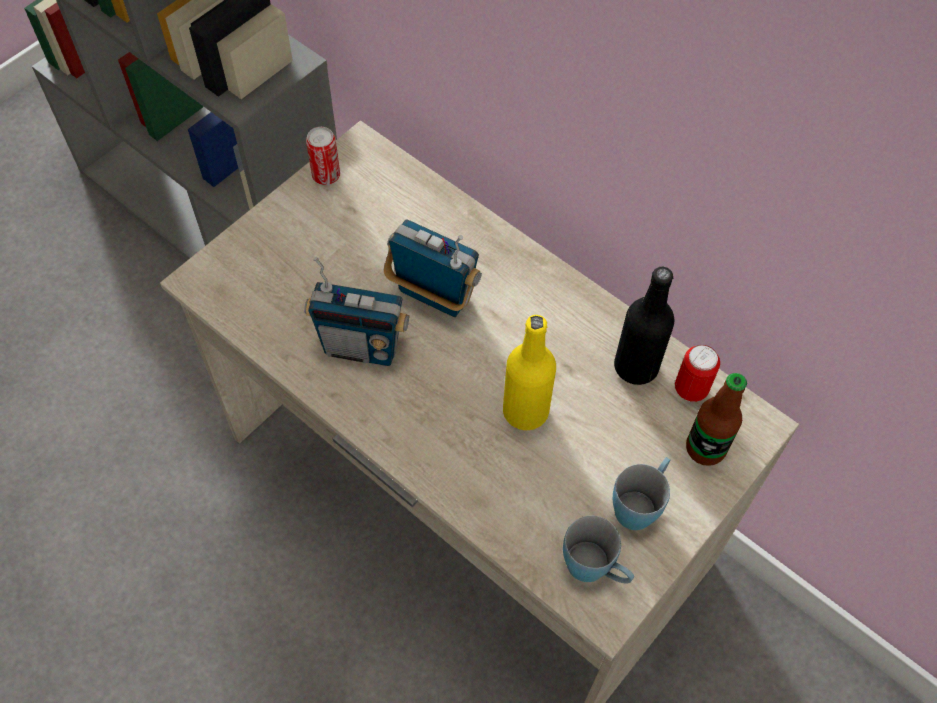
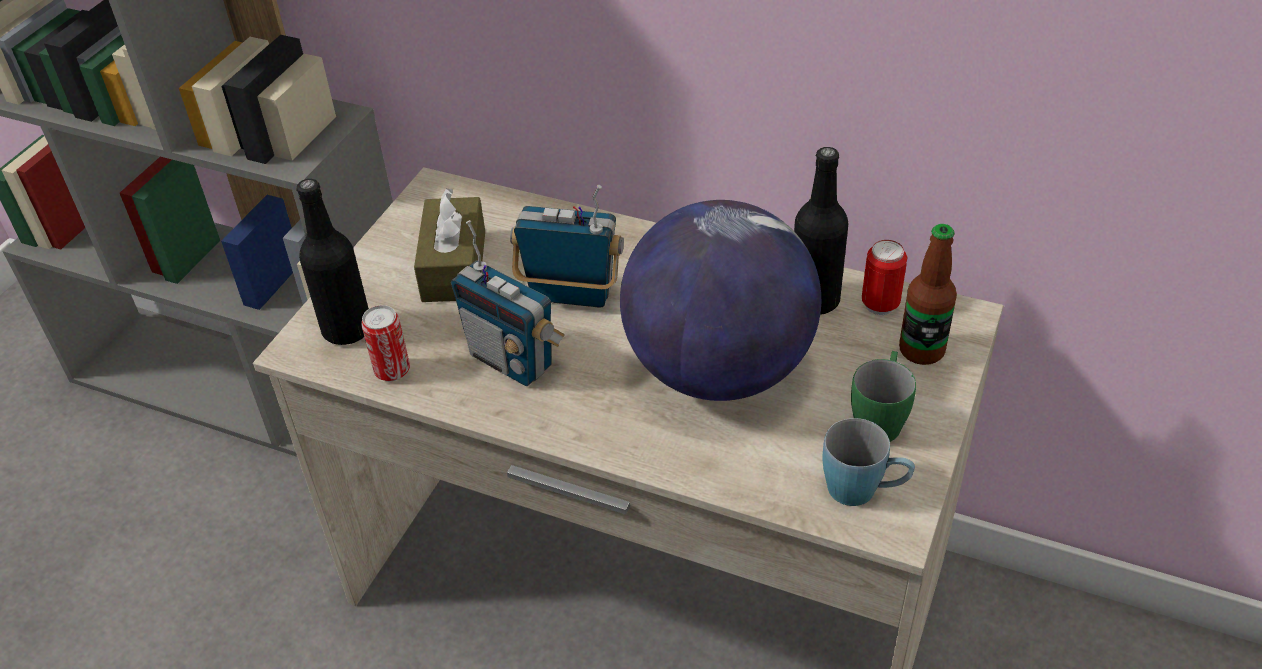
camera: 15 degrees left, 15 degrees down
(242, 273) = (347, 329): none -> black bottle
(326, 176) = (406, 221): can -> can (392, 370)
(349, 235) = (454, 266): none -> brown tissue box
(362, 347) = (512, 360): radio -> radio turned 45 degrees clockwise
(525, 411) = (718, 369): yellow bottle -> globe
(640, 503) = (880, 417): blue mug -> green mug

